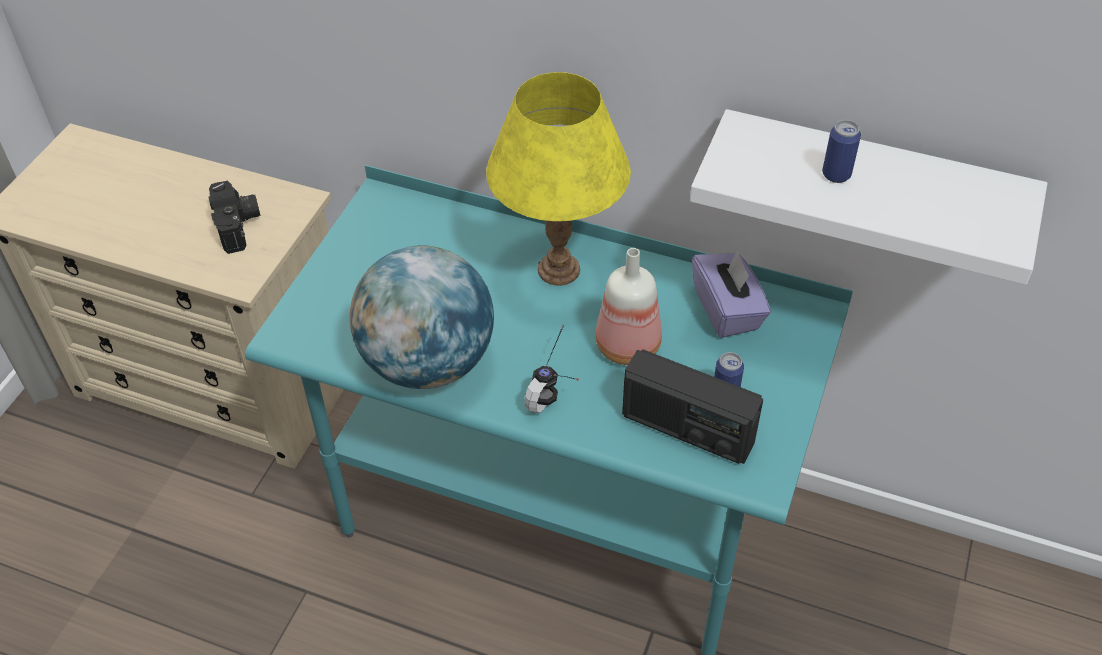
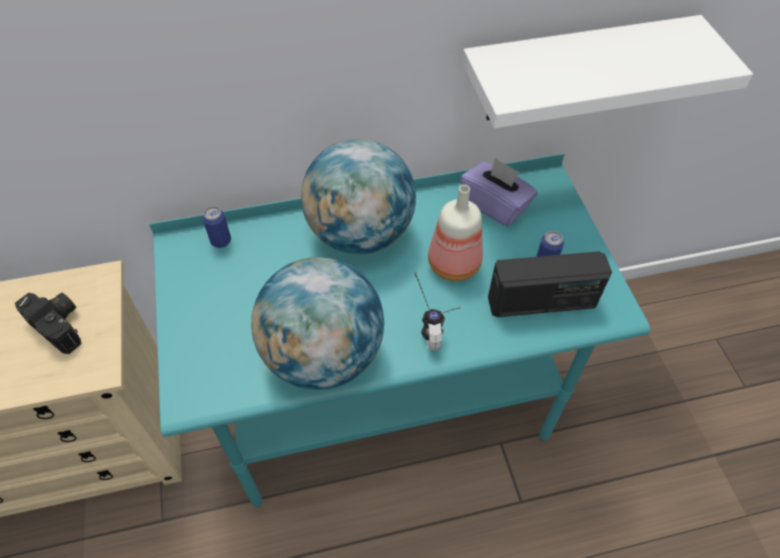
camera: 35 degrees left, 5 degrees up
(557, 270) = (360, 234): yellow table lamp -> globe
(836, 175) = (581, 63): can -> can (221, 241)

